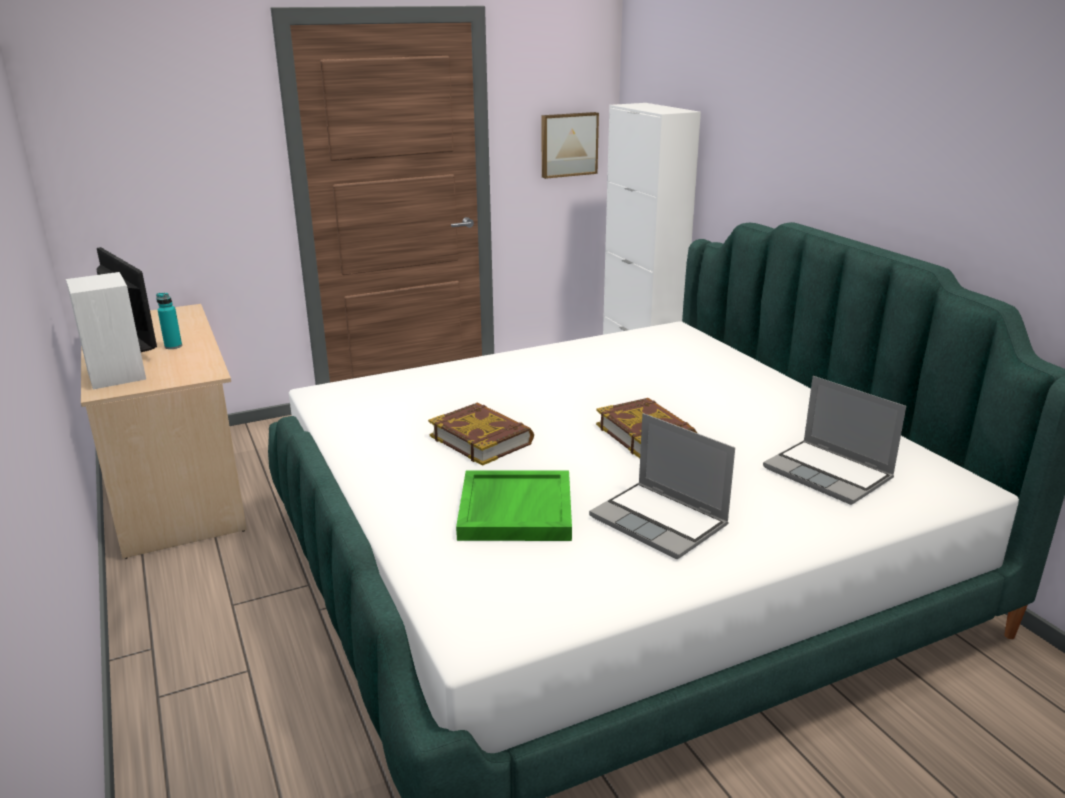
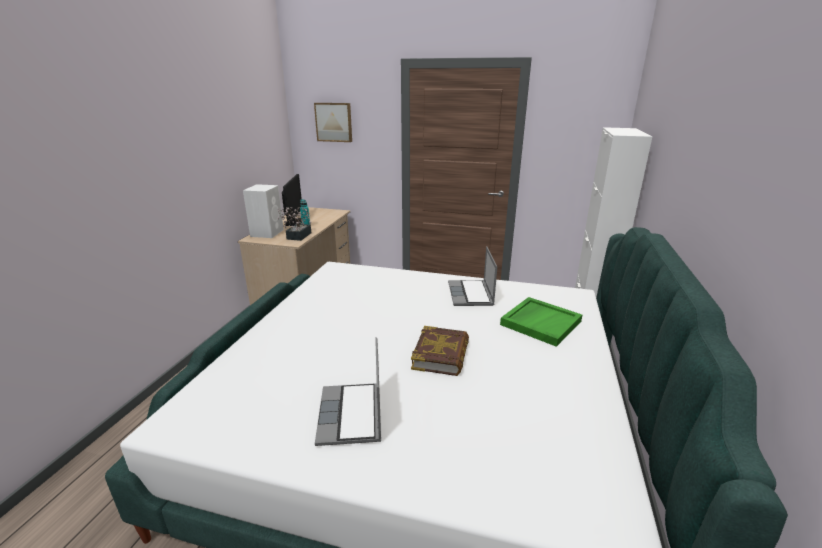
camera: 40 degrees right, 0 degrees up
(194, 365) = (297, 237): none -> potted plant
(481, 439) = (355, 319): book -> none
(514, 509) = (301, 366): green tray -> green tray (540, 322)
(568, 144) = (582, 153): picture -> picture (334, 122)
(829, 474) = (515, 447): laptop -> laptop (471, 294)

